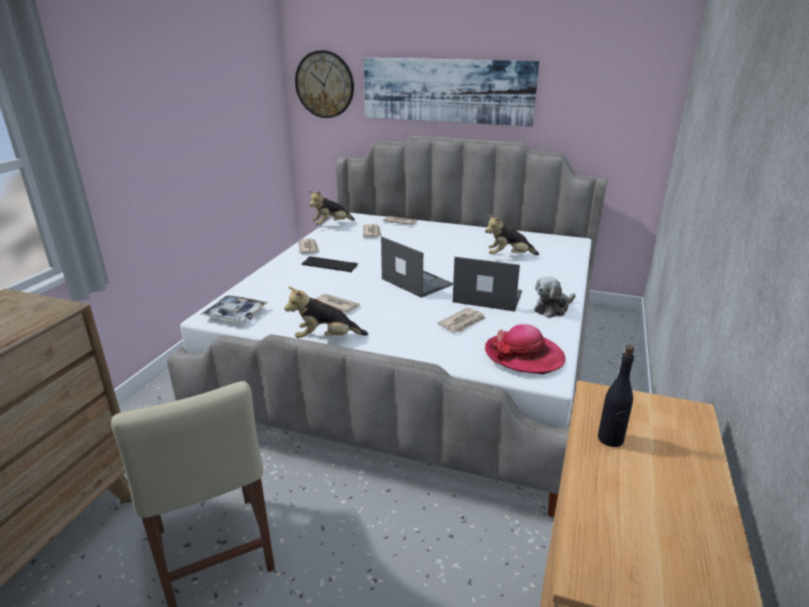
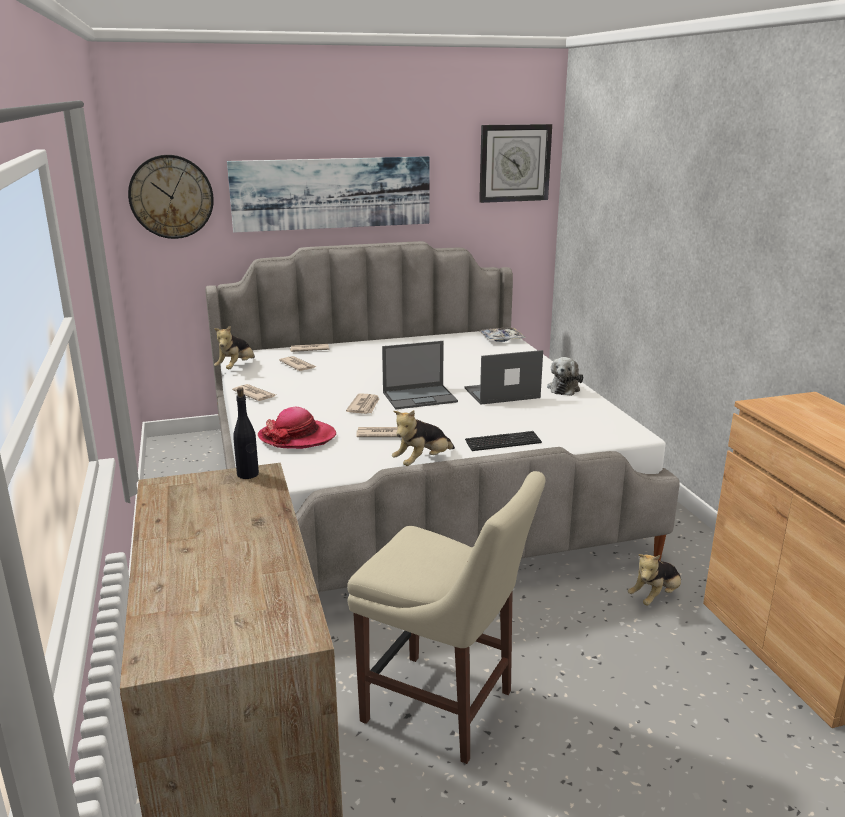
camera: 35 degrees left, 5 degrees down
(235, 314) = (294, 471): tray -> tray (501, 339)
(329, 265) = (309, 404): keyboard -> keyboard (503, 442)
(415, 281) = (420, 397): laptop -> laptop turned 150 degrees clockwise
(463, 323) = (515, 417): newspaper -> newspaper (364, 406)
(509, 256) = (465, 357): plush toy -> plush toy (655, 597)
(524, 356) = (596, 426): hat -> hat (297, 437)
(610, 439) = (802, 422): black bottle -> black bottle (248, 474)
(632, 72) = (514, 163): none -> wall clock

